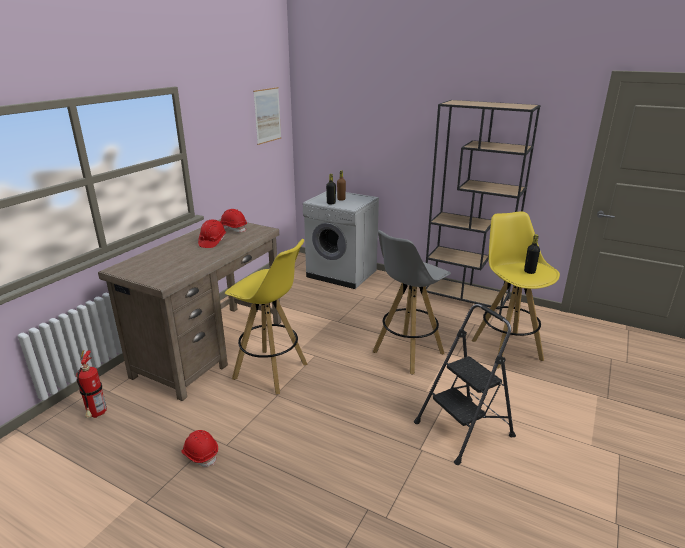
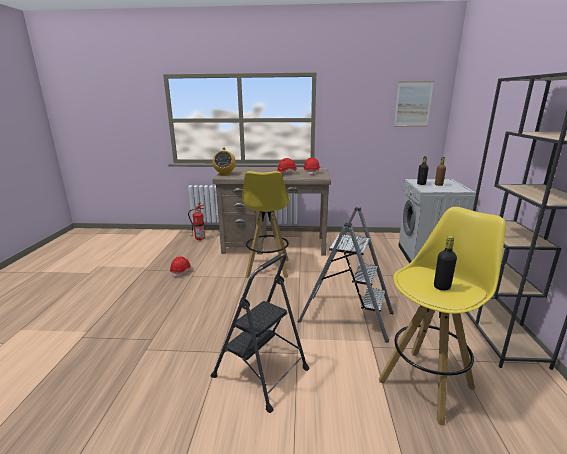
camera: 65 degrees right, 5 degrees down
(149, 278) = (224, 174): none -> radio
(406, 353) = (345, 316): grey stool -> grey step ladder

